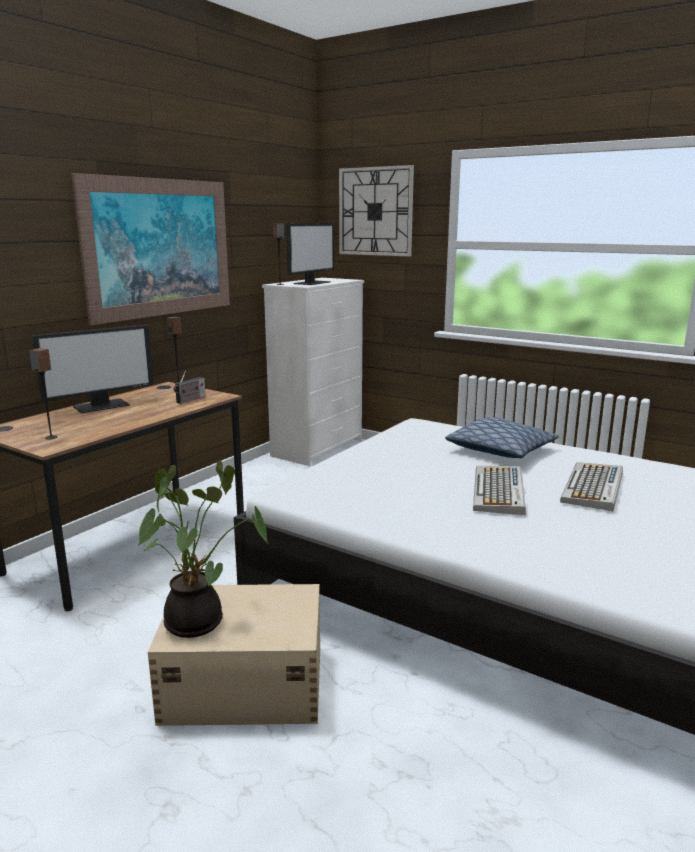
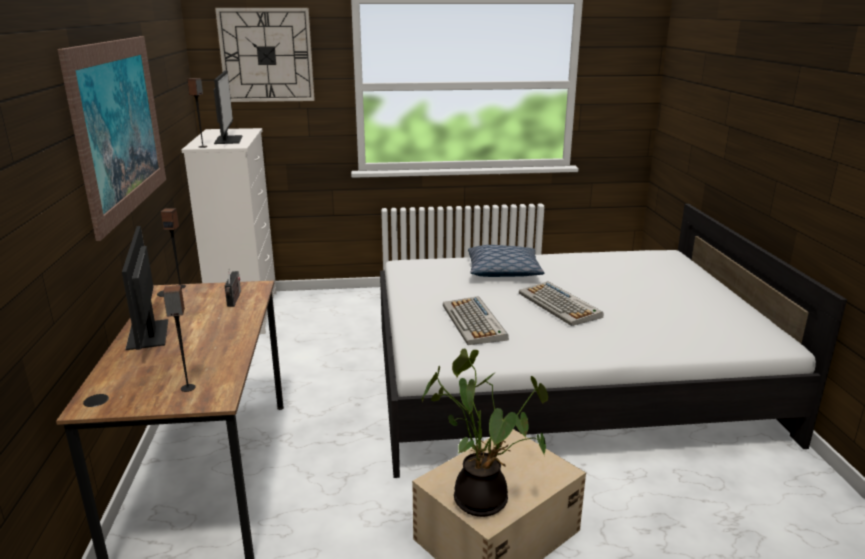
camera: 40 degrees left, 5 degrees up
(101, 405) = (149, 334): monitor -> monitor turned 150 degrees clockwise
(593, 487) = (604, 283): keyboard -> keyboard (474, 322)

